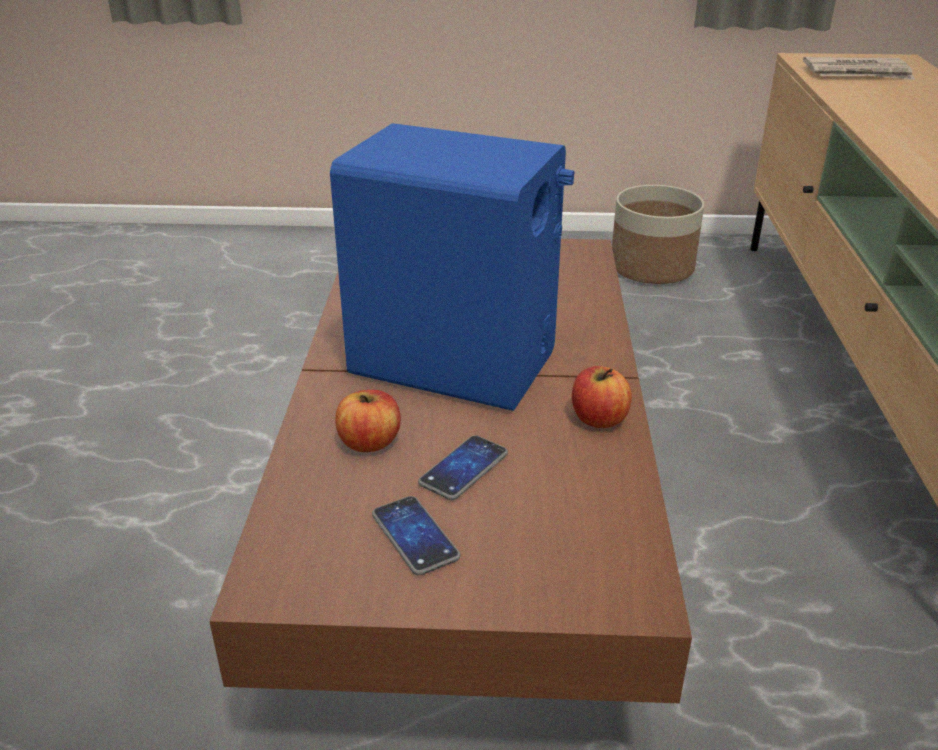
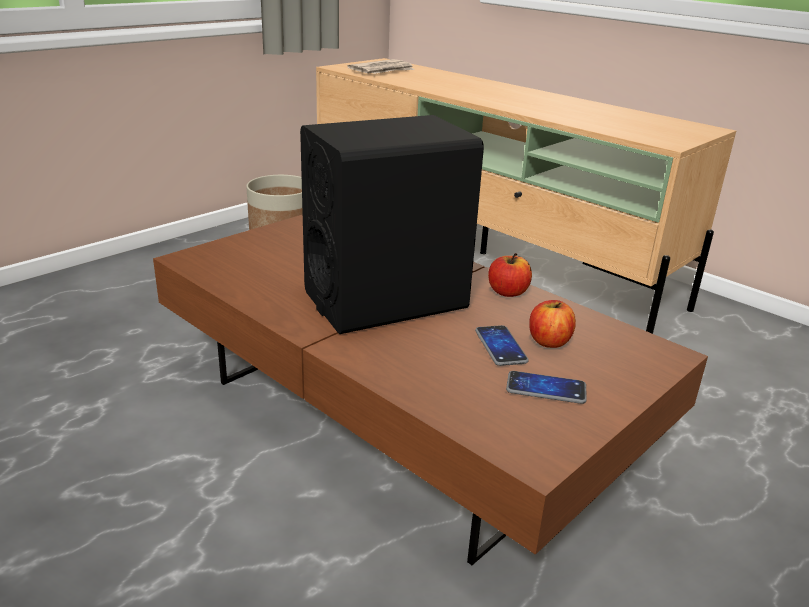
camera: 50 degrees left, 5 degrees down
(369, 442) = (429, 362): apple -> apple (549, 341)
(455, 363) = (386, 300): blue speaker -> black speaker

